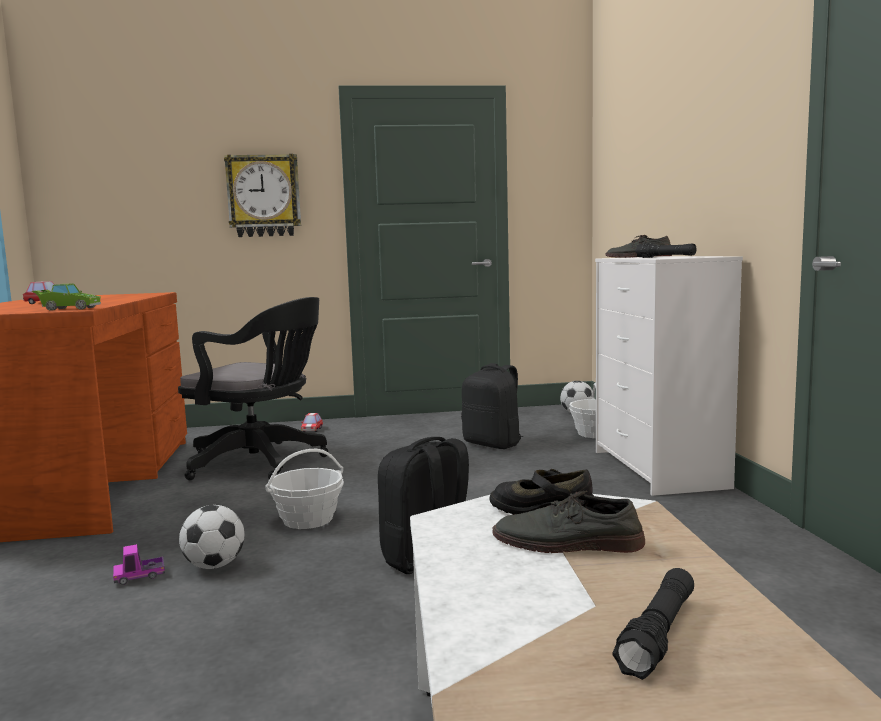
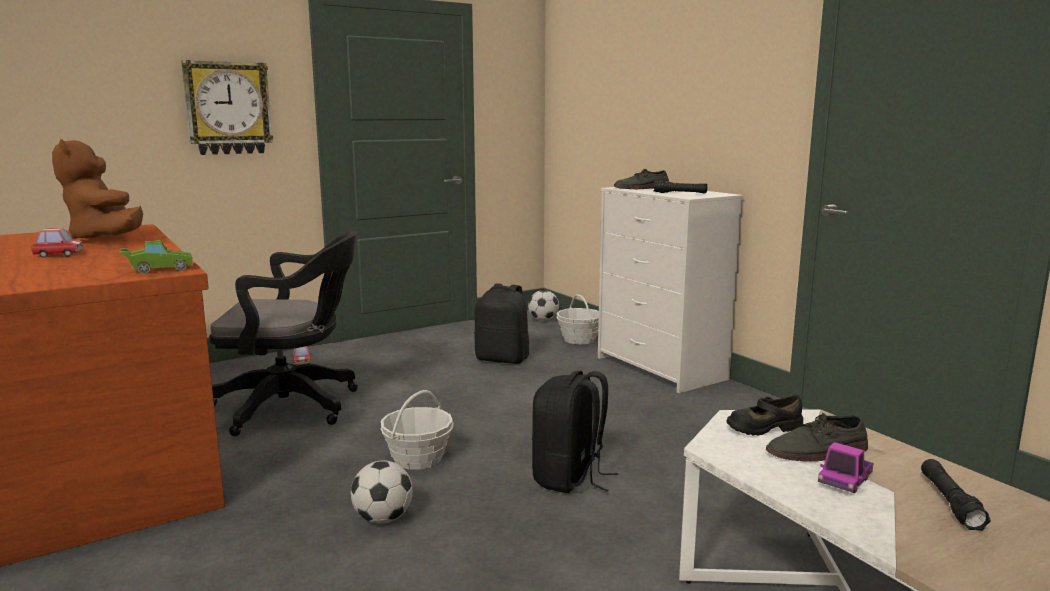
camera: 25 degrees left, 5 degrees up
(106, 298) = (105, 240): none -> brown plush toy
(139, 576) = (319, 544): toy truck -> toy truck (845, 480)

